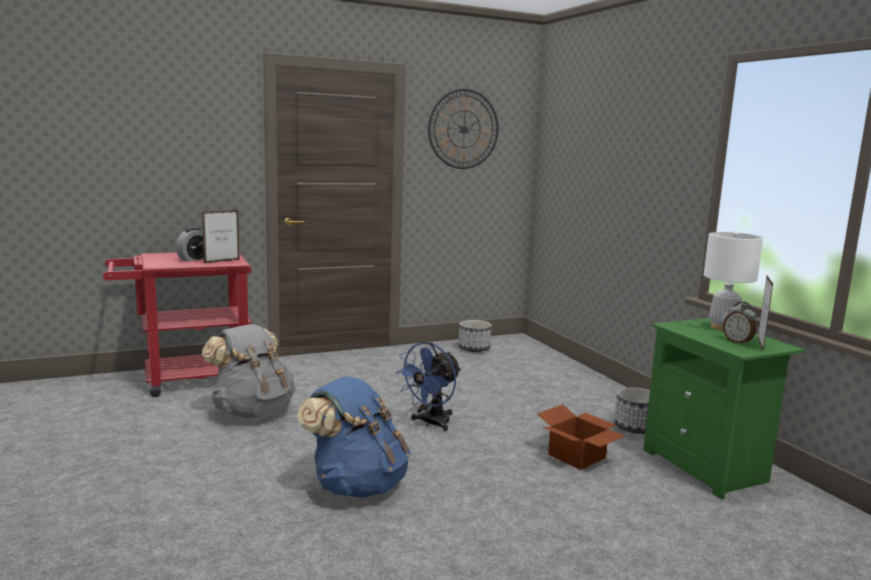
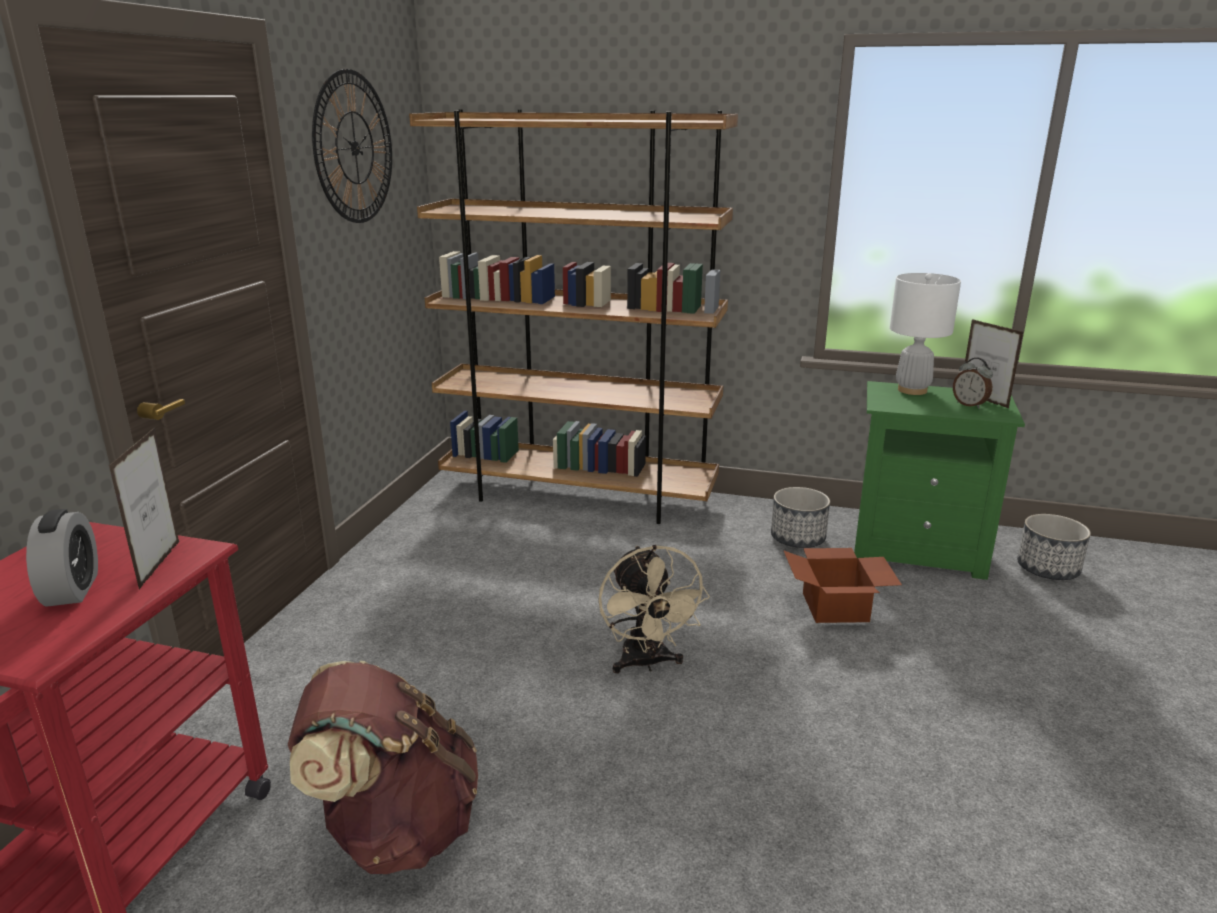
camera: 50 degrees left, 10 degrees up
(252, 412) = (395, 829): grey backpack -> brown backpack
(356, 485) = (782, 824): blue backpack -> none
(431, 423) = (646, 663): blue fan -> beige fan
(474, 349) = (449, 516): planter -> planter (1047, 569)
(553, 365) = (579, 496): none -> brown bookcase
(738, 342) = (969, 405): alarm clock -> alarm clock turned 45 degrees clockwise

